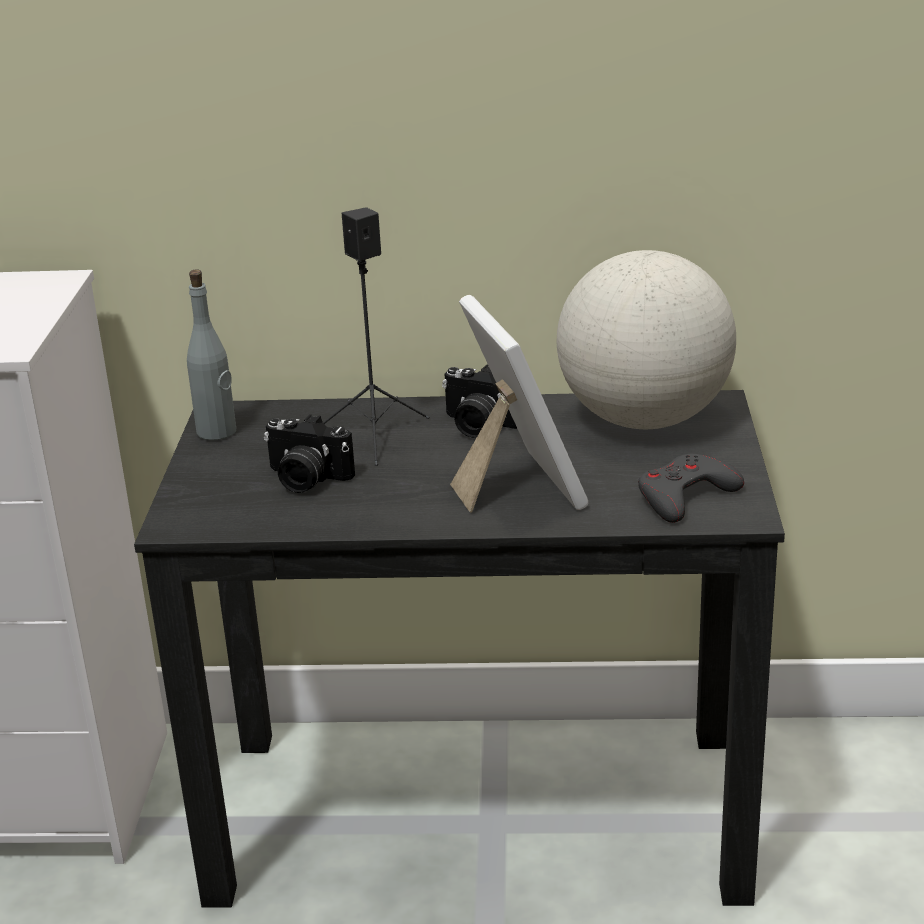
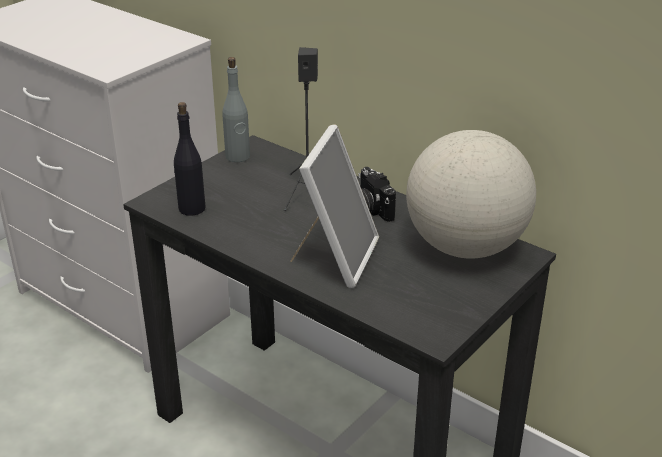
camera: 35 degrees right, 5 degrees up
(246, 510) = (191, 208): none -> black bottle
(305, 479) = (241, 203): camera -> none
(685, 496) = (419, 308): grey game controller -> none

